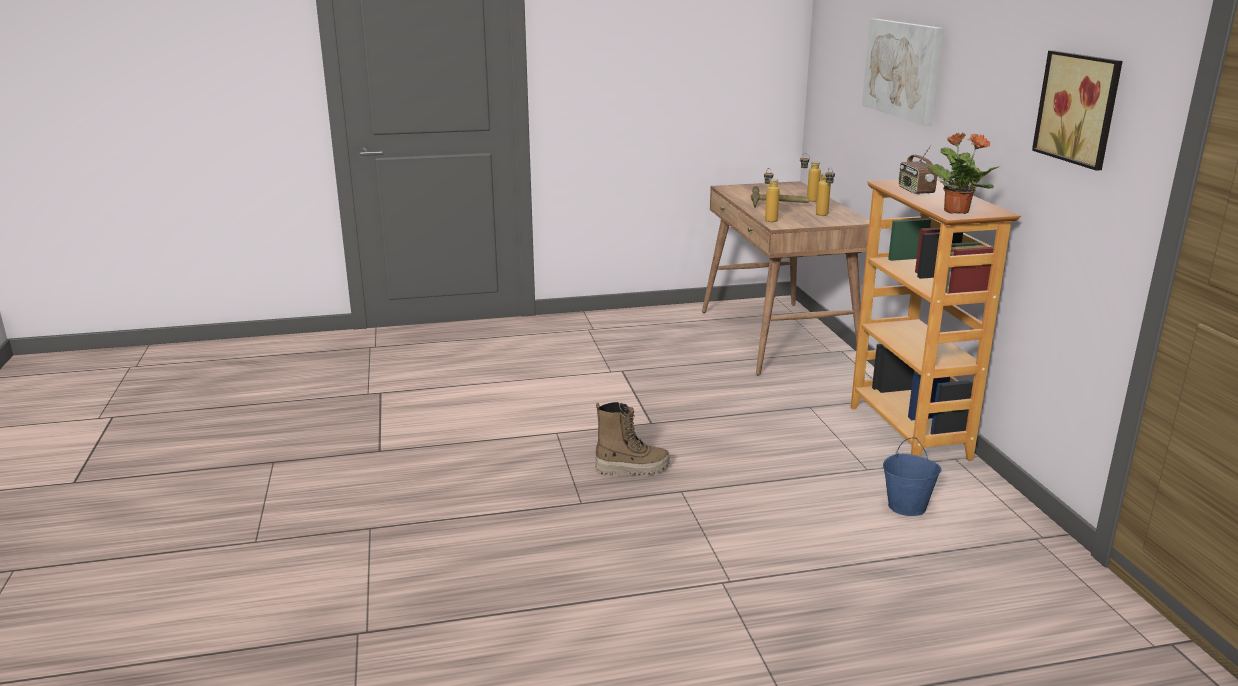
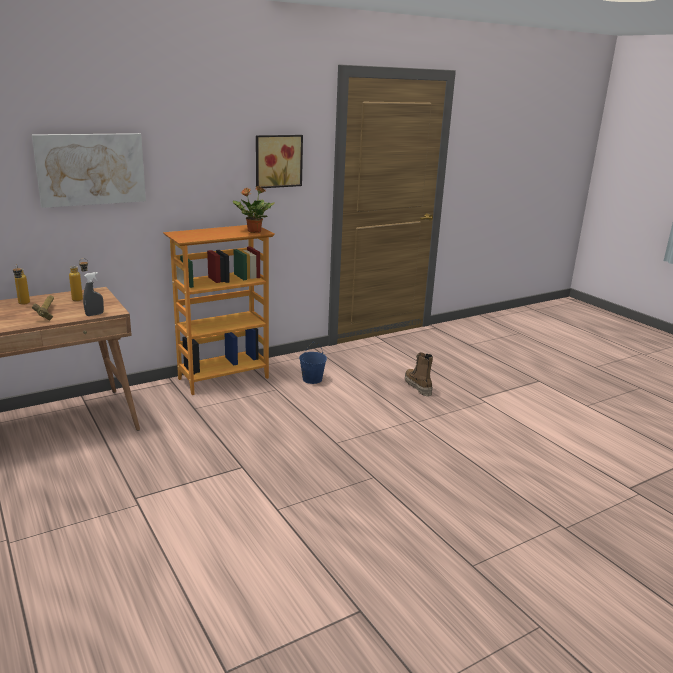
camera: 110 degrees left, 0 degrees up
(632, 468) = (317, 464): boot -> boot (417, 387)
(768, 219) = (94, 314): bottle -> grey spray bottle
(915, 191) = (205, 235): radio -> none

